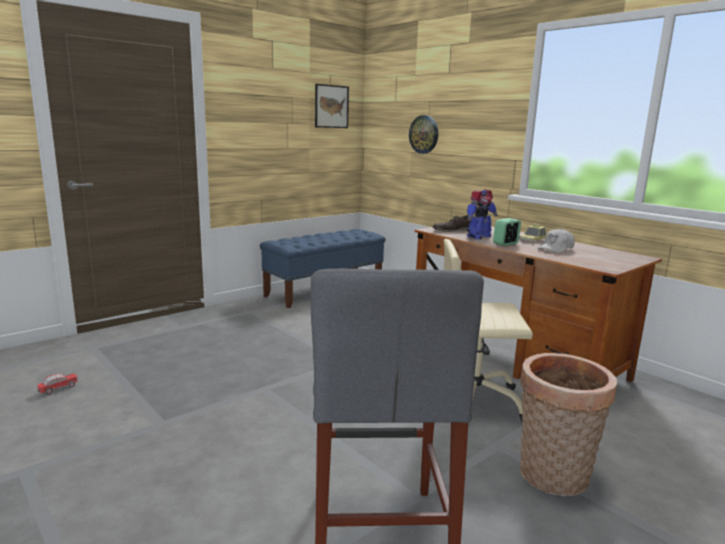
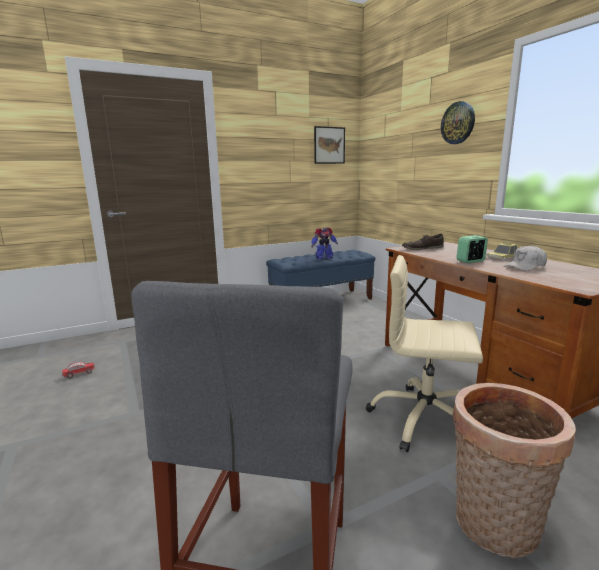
camera: 15 degrees right, 0 degrees up
(424, 134) = (408, 163): wall clock -> wall clock (458, 123)
(478, 237) = (445, 254): toy robot -> toy robot (323, 258)

